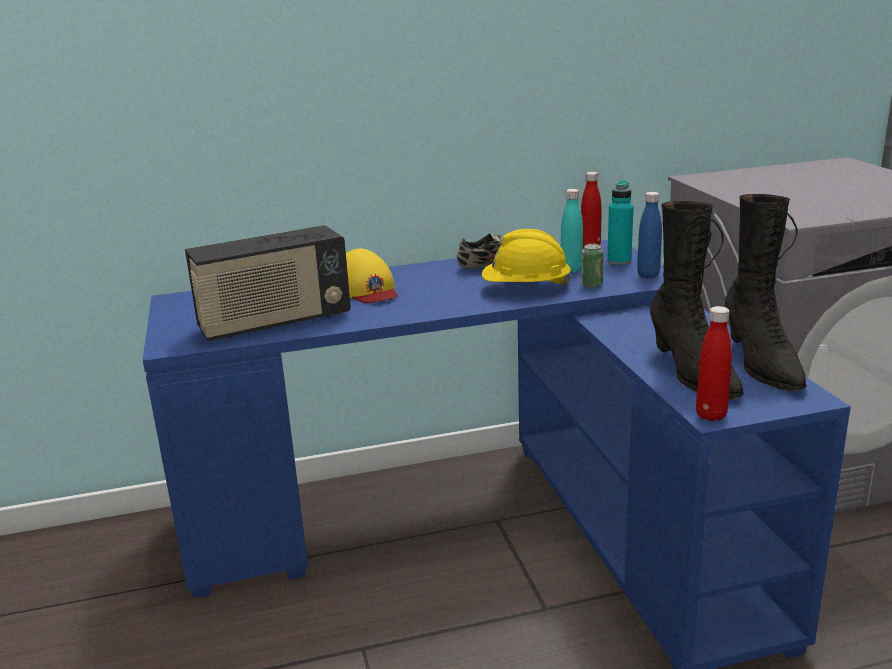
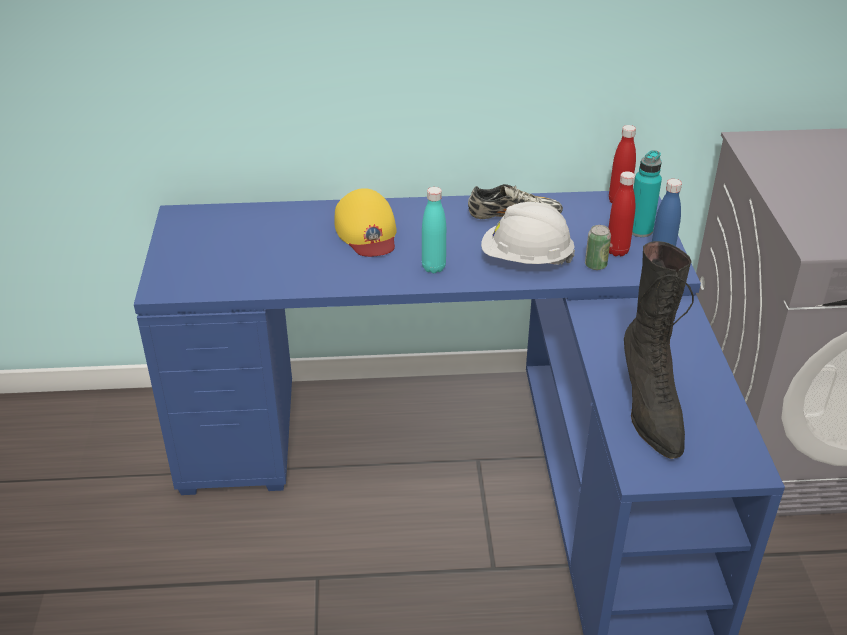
camera: 10 degrees right, 15 degrees up
(274, 323) = (265, 271): radio -> none
(525, 288) = (526, 260): yellow hard hat -> white hard hat
(571, 270) = (584, 236): turquoise bottle -> turquoise bottle (433, 267)
(711, 415) = (641, 473): red bottle -> red bottle (617, 251)
(761, 364) = (724, 410): black boot -> none

